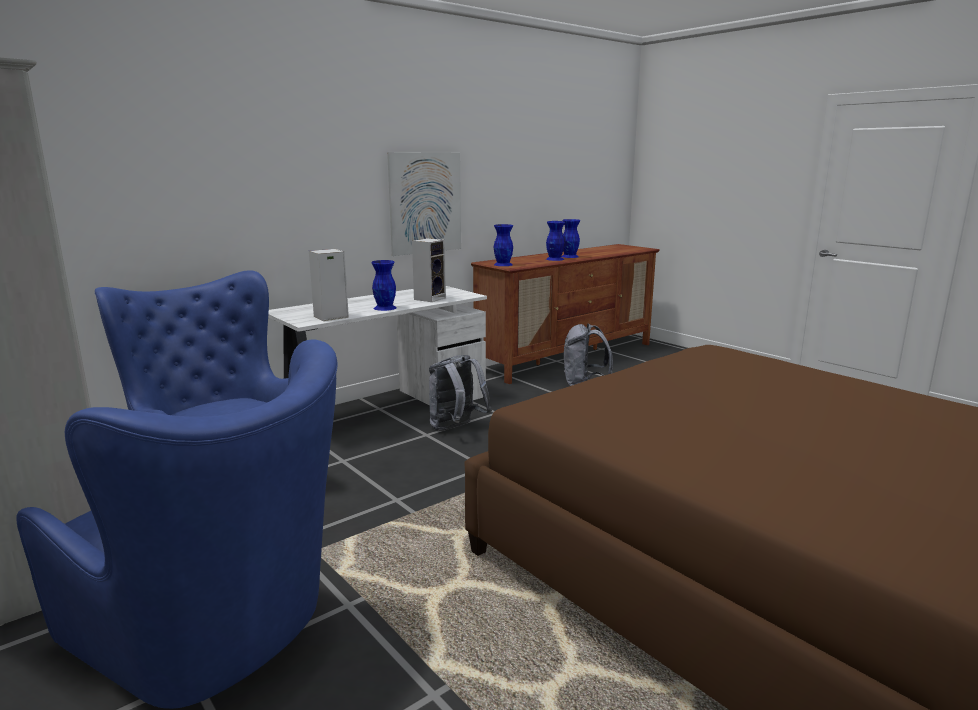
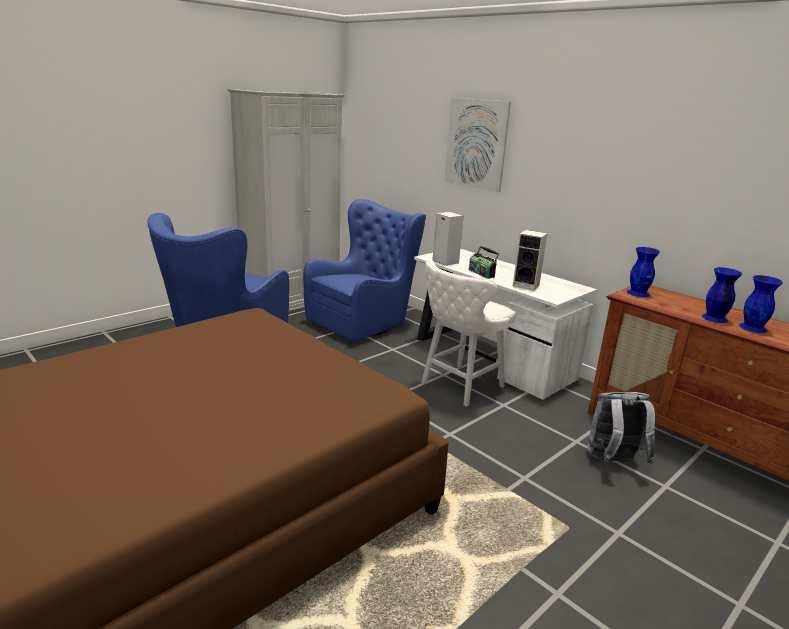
camera: 85 degrees right, 5 degrees up
(385, 308) = (482, 273): blue vase -> radio
(425, 203) = (600, 205): picture -> picture (476, 144)
(456, 428) = (459, 386): grey backpack -> white stool

